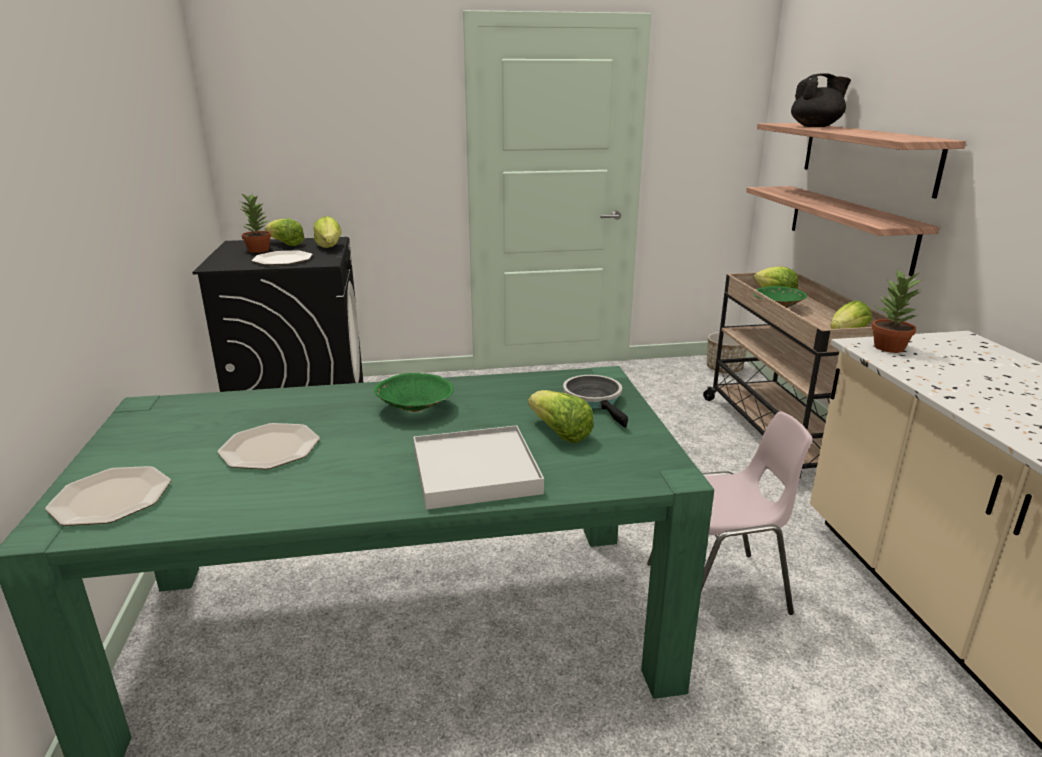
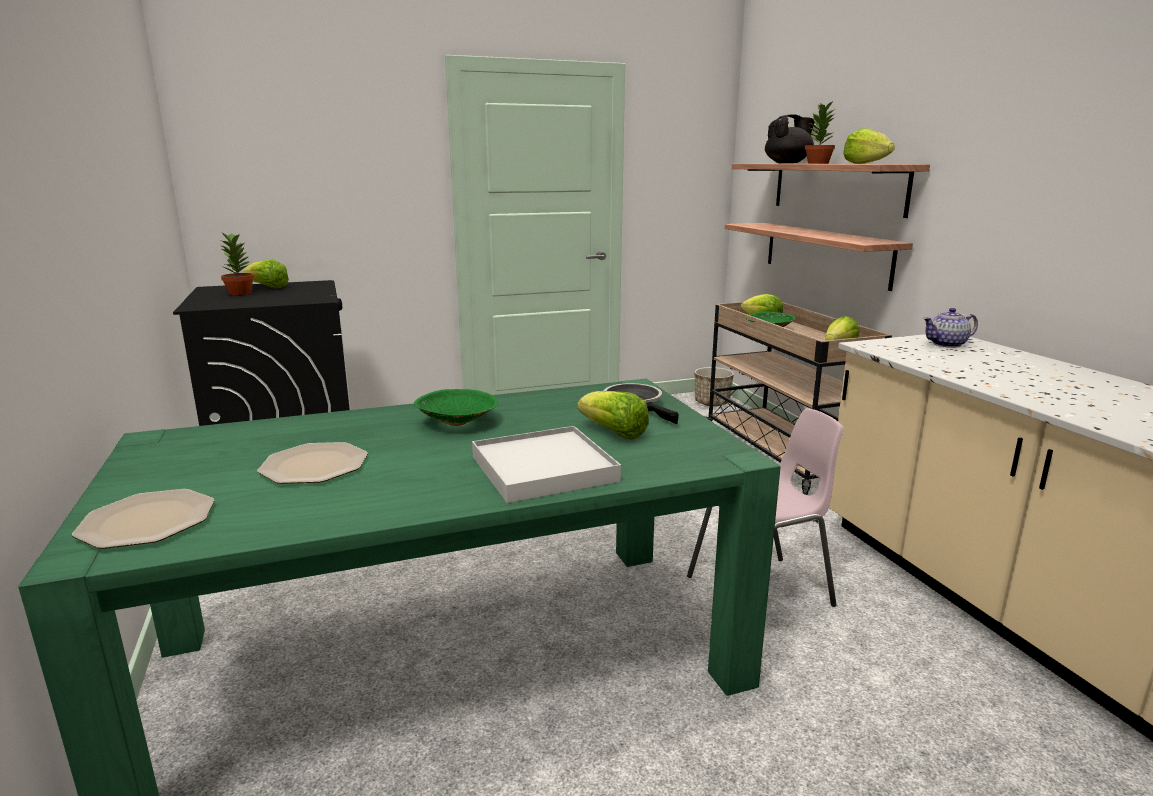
camera: 10 degrees left, 5 degrees down
(282, 260) = (271, 299): plate -> none
(329, 247) = (317, 288): lettuce -> lettuce (865, 163)
(889, 348) = (892, 346): potted plant -> potted plant (818, 163)
(954, 349) = (947, 344): none -> teapot

